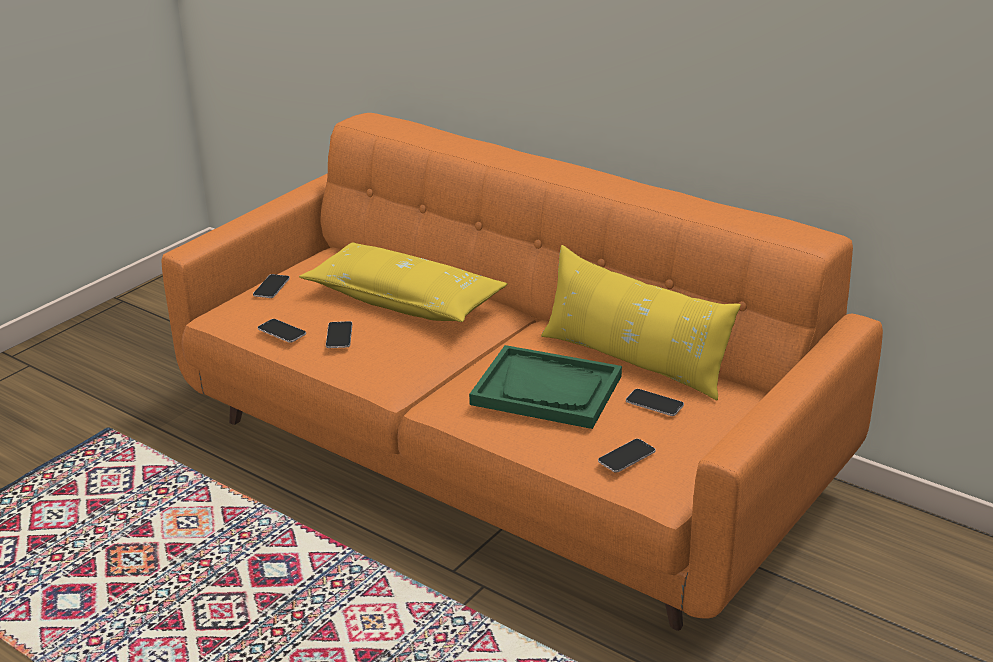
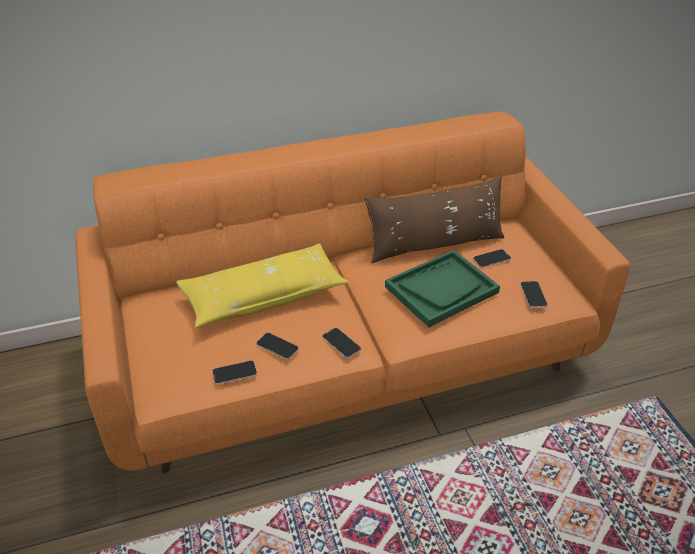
camera: 55 degrees left, 10 degrees up
(271, 287) = (160, 350): phone -> phone (341, 343)
(633, 361) = (435, 245): yellow pillow -> brown pillow

